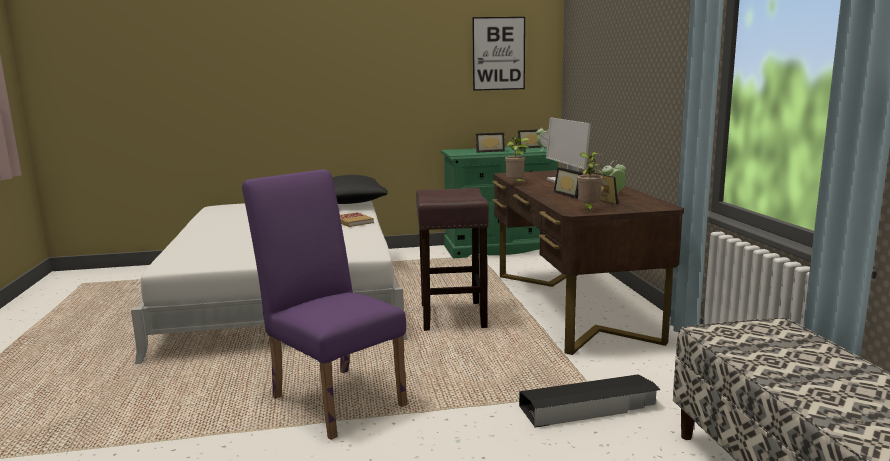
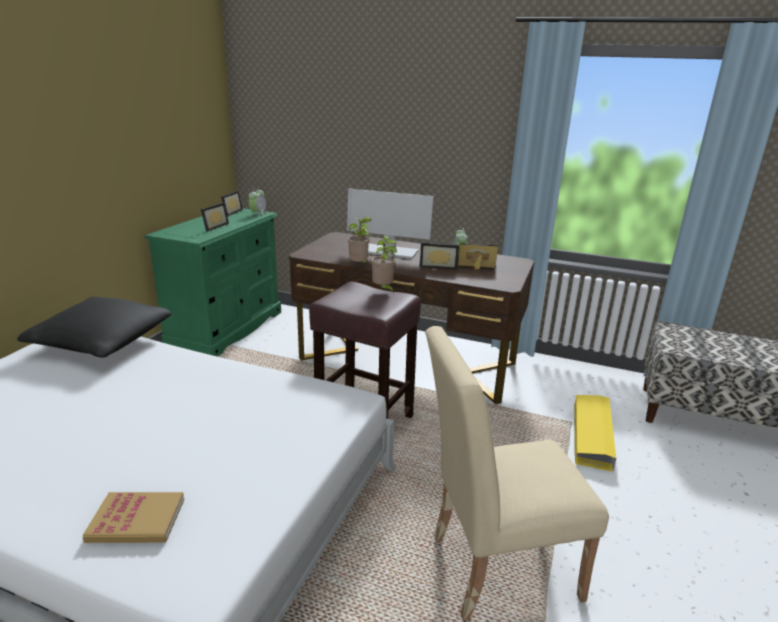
camera: 60 degrees left, 10 degrees up
(333, 397) = (492, 567): purple chair -> beige chair
(353, 221) = (197, 368): book -> book (136, 520)
(498, 53) = (181, 105): picture -> none
(588, 209) = (503, 280): potted plant -> potted plant (383, 290)
(589, 407) = (592, 435): black storage box -> yellow storage box

